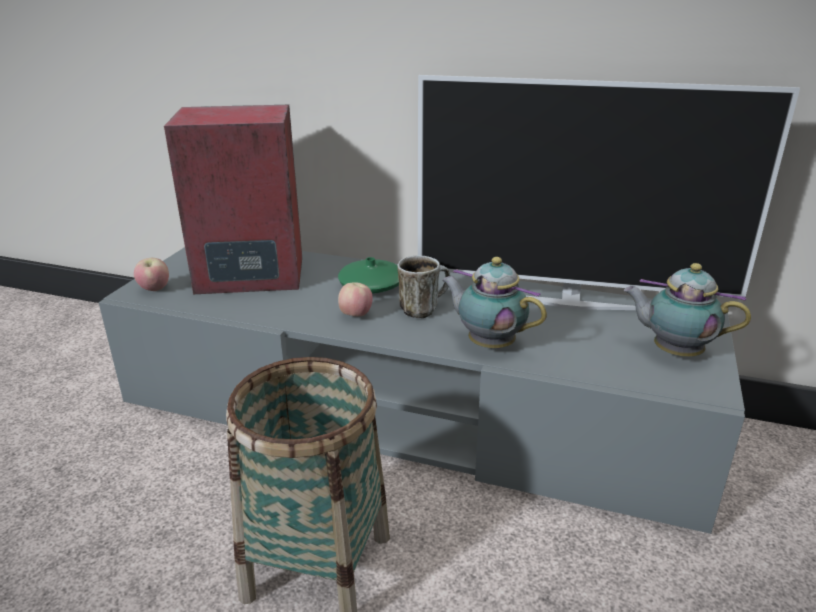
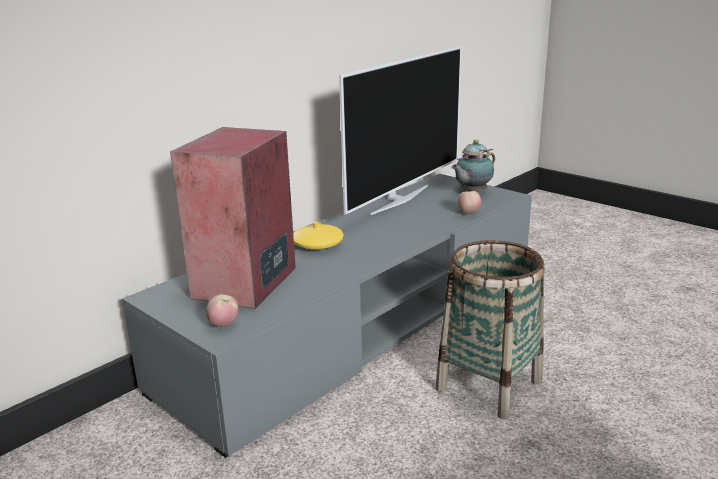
camera: 65 degrees left, 5 degrees down
(356, 316) = (359, 255): apple -> apple (468, 213)
(371, 285) = (318, 244): green vase -> yellow vase
(423, 309) = (370, 235): mug -> none
(488, 344) = (430, 227): teapot -> none

